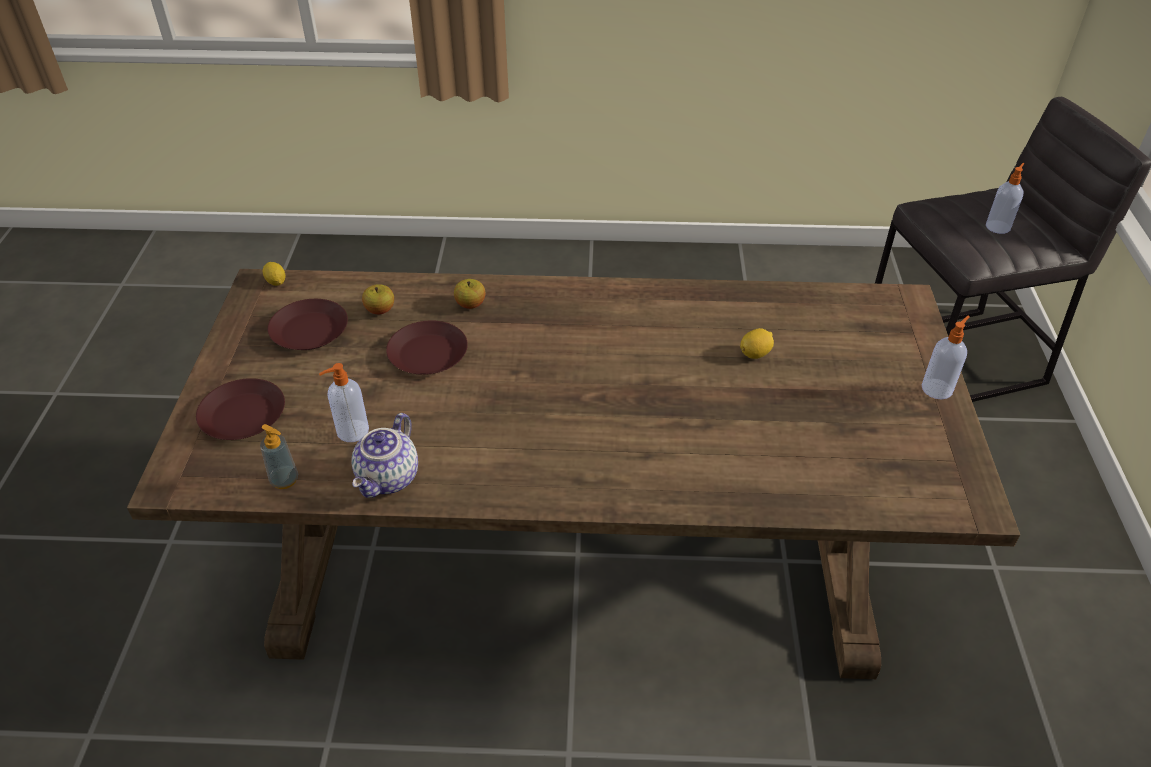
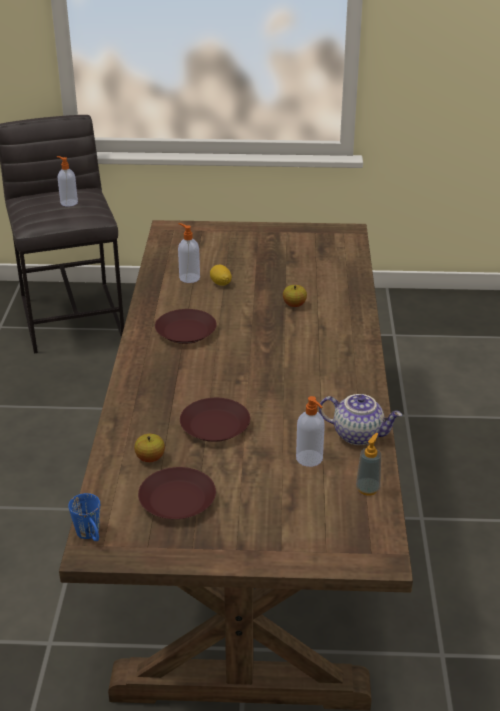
camera: 90 degrees left, 10 degrees down
(244, 416) = (295, 525): brown plate -> brown plate (185, 331)
(276, 281) = (91, 536): lemon -> blue mug
(470, 304) = (149, 407): apple -> apple (294, 305)
(937, 388) = (255, 229): soap dispenser -> soap dispenser (189, 278)

